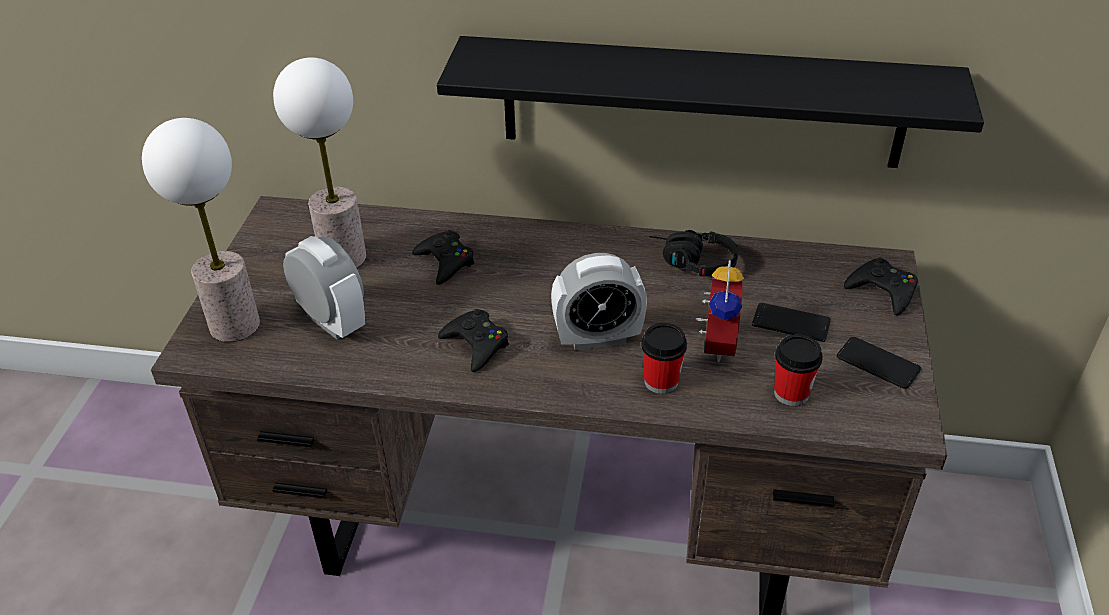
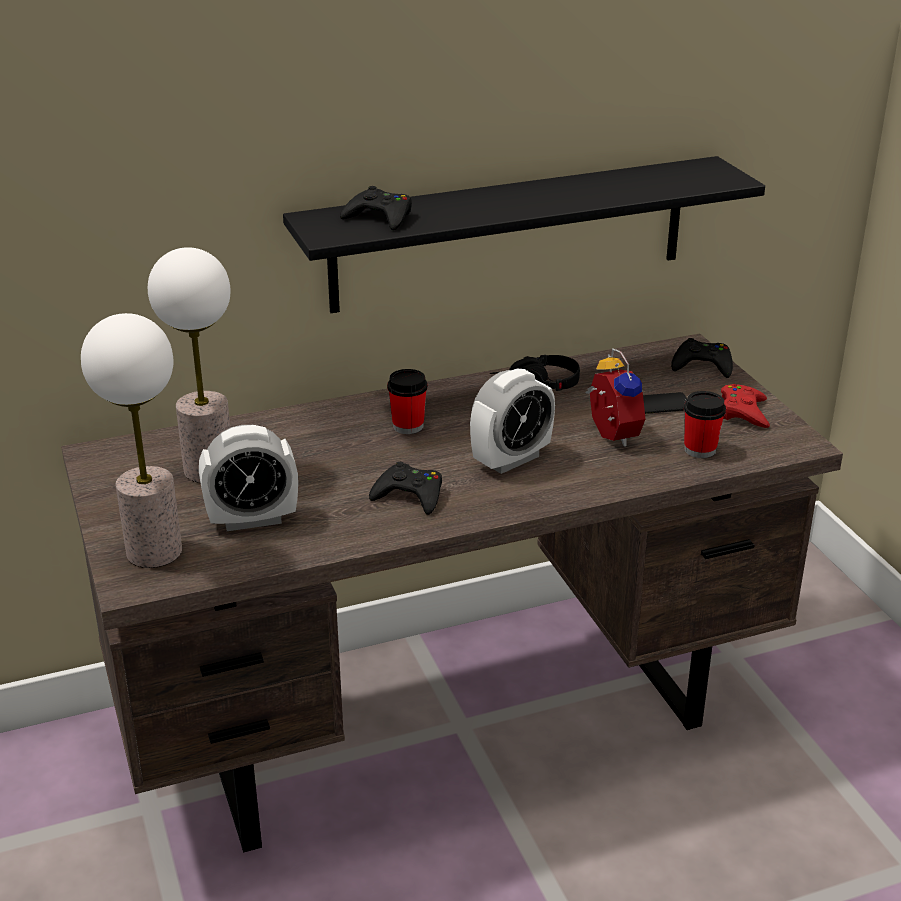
camera: 30 degrees left, 10 degrees down
(331, 321) = (252, 519): alarm clock -> alarm clock turned 150 degrees clockwise
(445, 262) = (315, 445): black game controller -> black game controller (380, 217)
(661, 381) = (593, 473): cup -> cup (408, 426)
(878, 363) = (743, 412): phone -> red game controller

